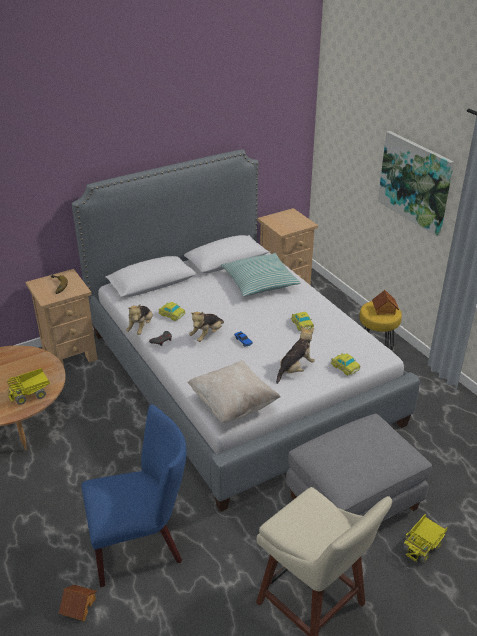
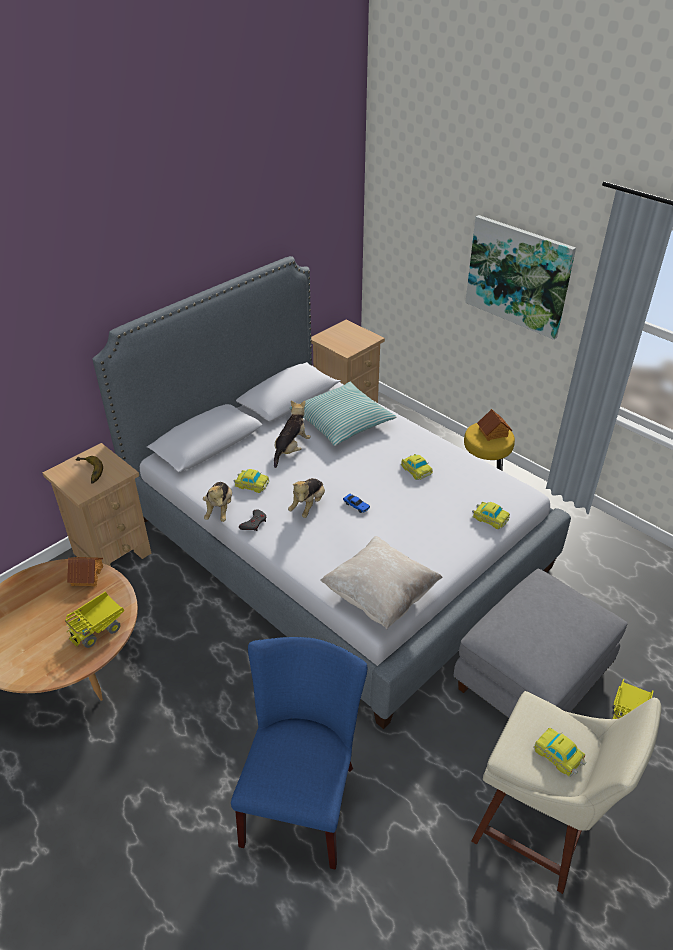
camera: 15 degrees left, 5 degrees up
(78, 606) = (254, 908): toy house -> toy house (86, 576)
(141, 543) = (302, 797): blue chair -> blue chair turned 45 degrees counterclockwise
(295, 369) = (434, 532): plush toy -> plush toy (291, 449)
(315, 533) = (559, 755): none -> toy car

